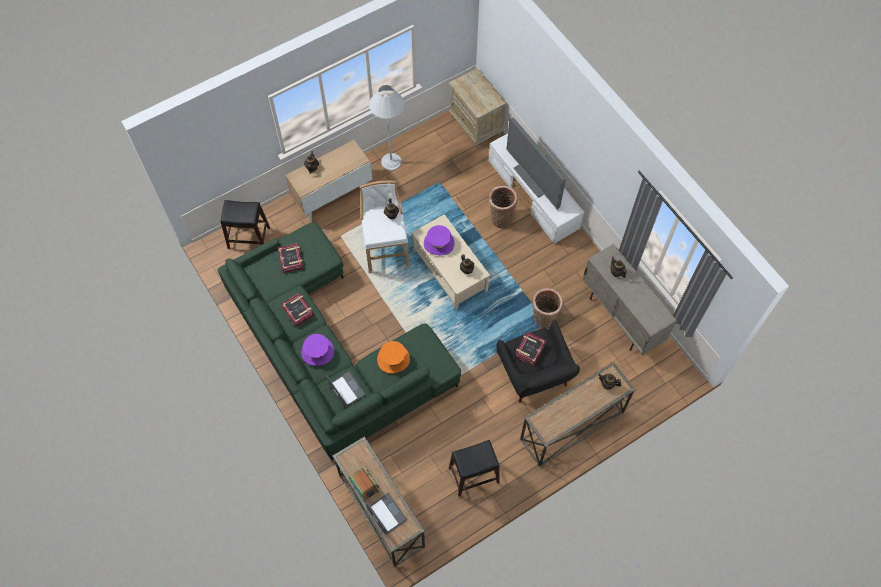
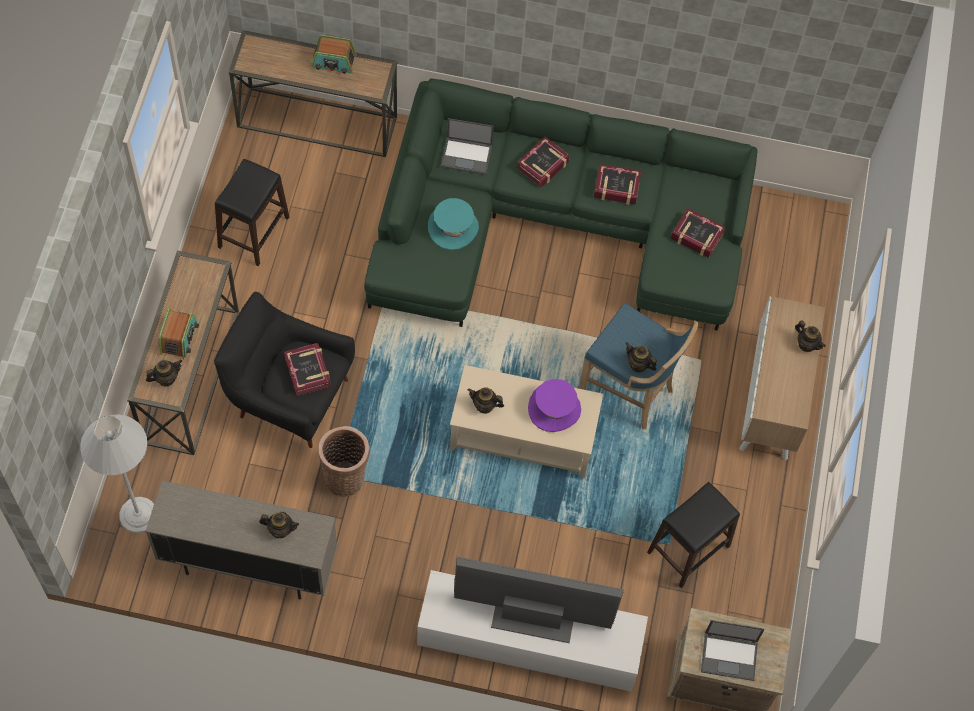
camera: 130 degrees right, 0 degrees up
(249, 237) = (799, 263): black stool -> black stool (689, 549)
(317, 352) = (543, 165): purple hat -> book
(385, 249) = (629, 392): white stool -> blue stool
(386, 513) = (283, 56): laptop -> laptop (730, 656)
(391, 162) = (761, 515): white floor lamp -> white floor lamp (138, 515)
(393, 359) = (453, 228): orange hat -> turquoise hat
(500, 218) = (537, 566): basket -> none
(584, 399) = (179, 337): none -> radio

